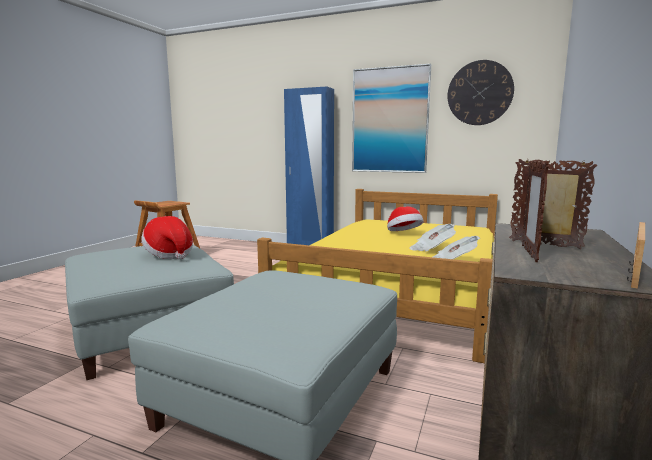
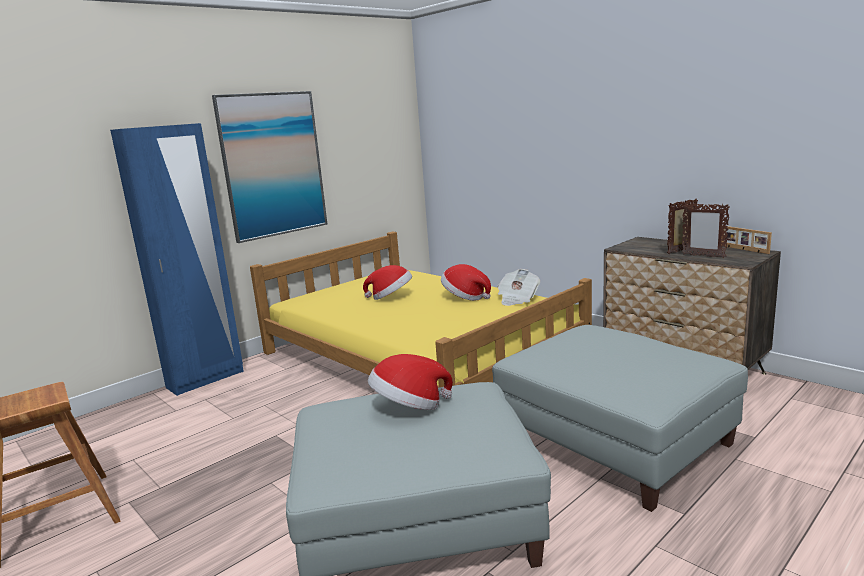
camera: 65 degrees left, 5 degrees up
(431, 249) = (465, 297): newspaper -> hat
(479, 93) = (360, 126): wall clock -> none

